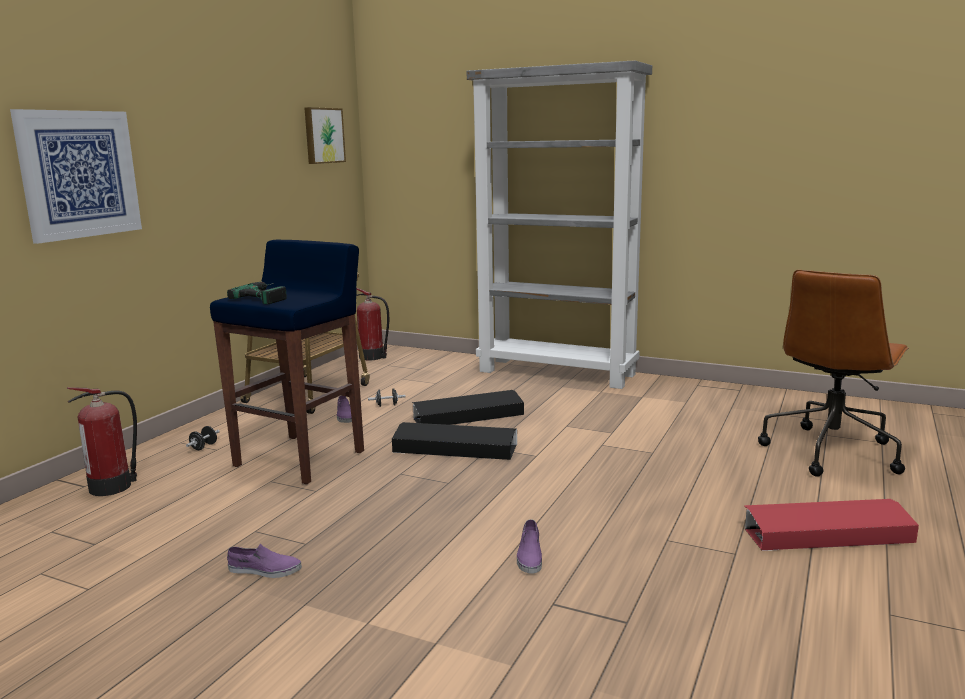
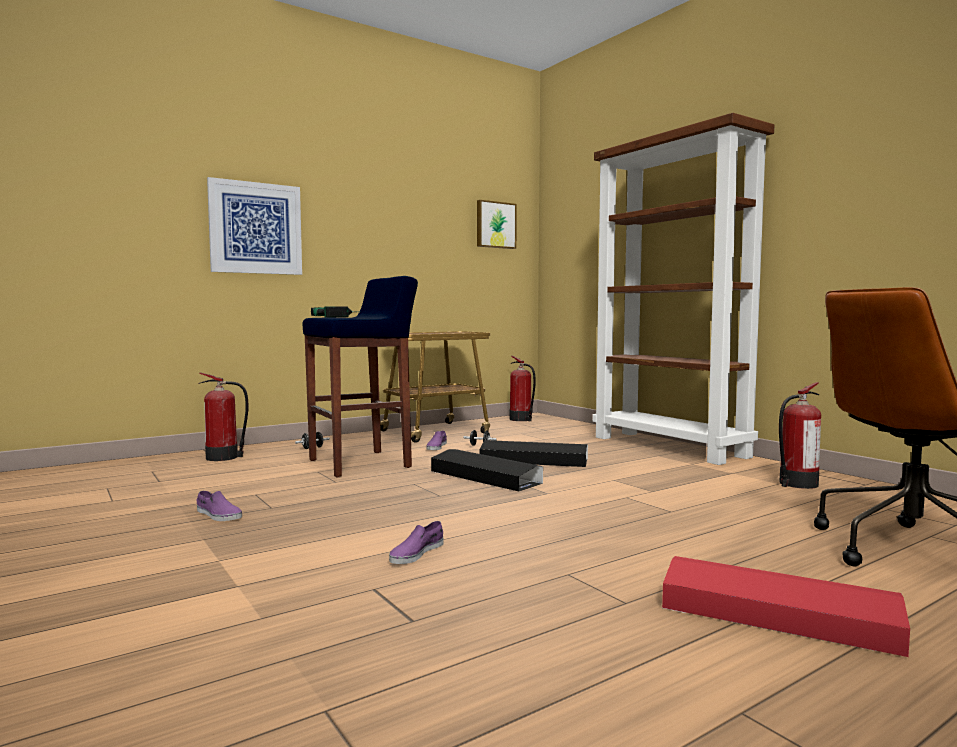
camera: 30 degrees right, 10 degrees down
(558, 373) = (670, 447): grey bookcase -> brown bookcase
(698, 399) = (796, 484): none -> fire extinguisher

